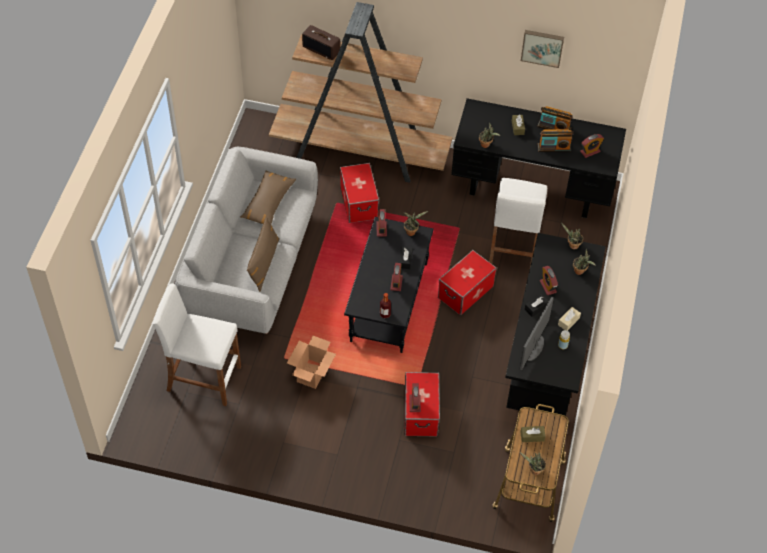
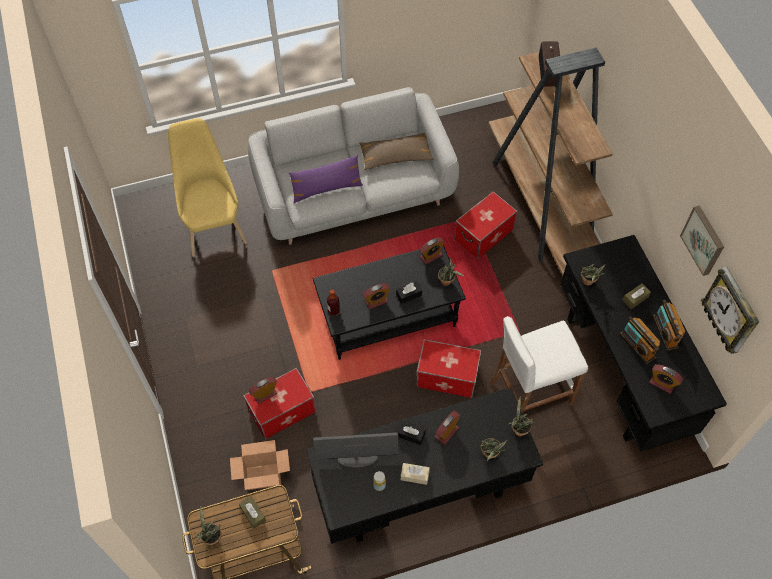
camera: 60 degrees right, 5 degrees up
(203, 378) = (213, 225): white stool -> yellow chair
(264, 263) = (326, 189): brown pillow -> purple pillow
(312, 374) = (268, 301): cardboard box -> cardboard box (263, 476)
(594, 70) = (731, 312): none -> wall clock

